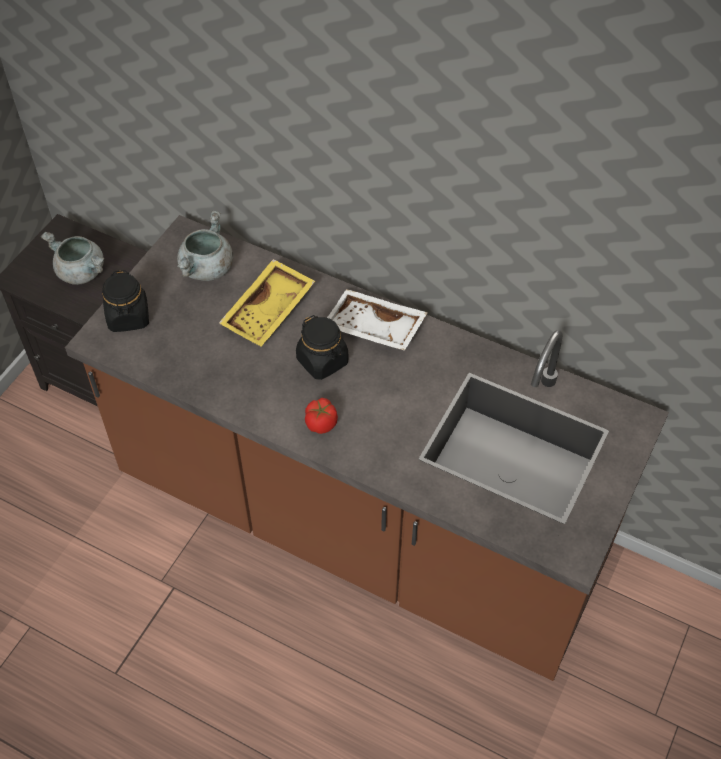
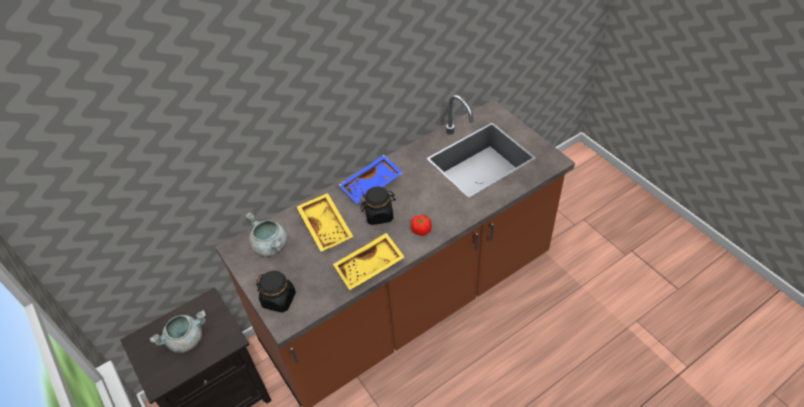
camera: 60 degrees left, 5 degrees down
(224, 390) = (370, 267): none -> yellow tray
(373, 329) = (372, 185): white tray -> blue tray

